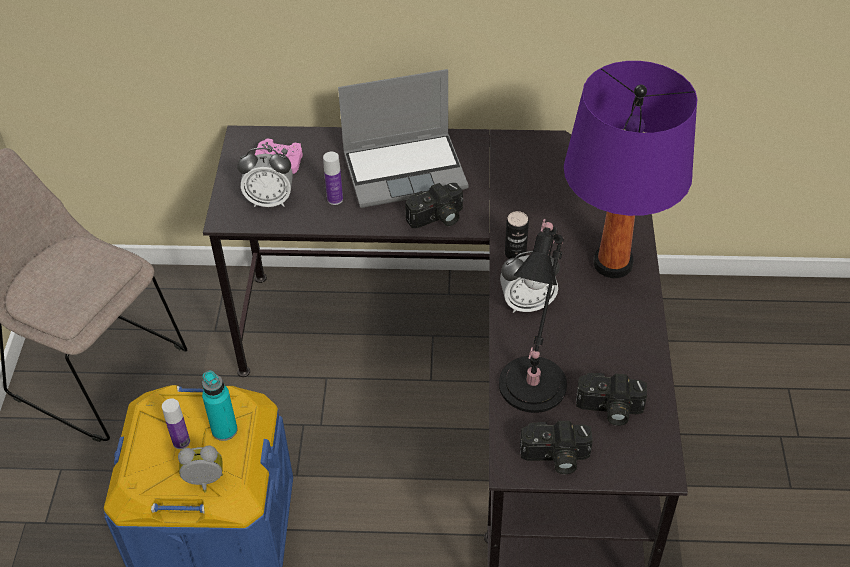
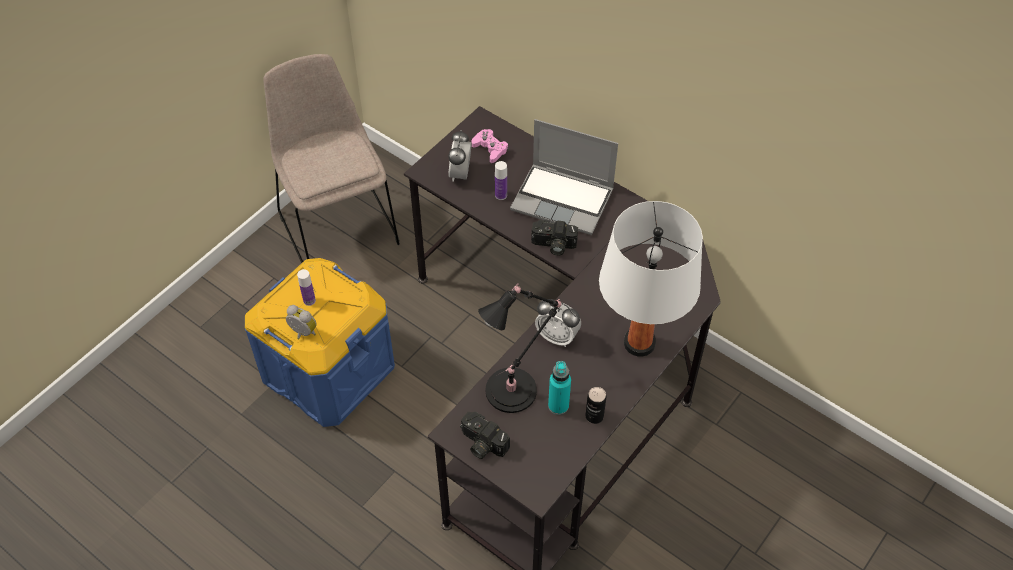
camera: 35 degrees right, 5 degrees up
(224, 430) = (338, 308): turquoise bottle -> turquoise bottle (558, 405)
(270, 200) = (460, 174): alarm clock -> alarm clock turned 60 degrees clockwise
(515, 253) = (581, 298): can -> can (594, 416)
(609, 409) = (543, 436): camera -> none
(612, 264) = (639, 343): purple table lamp -> white table lamp

